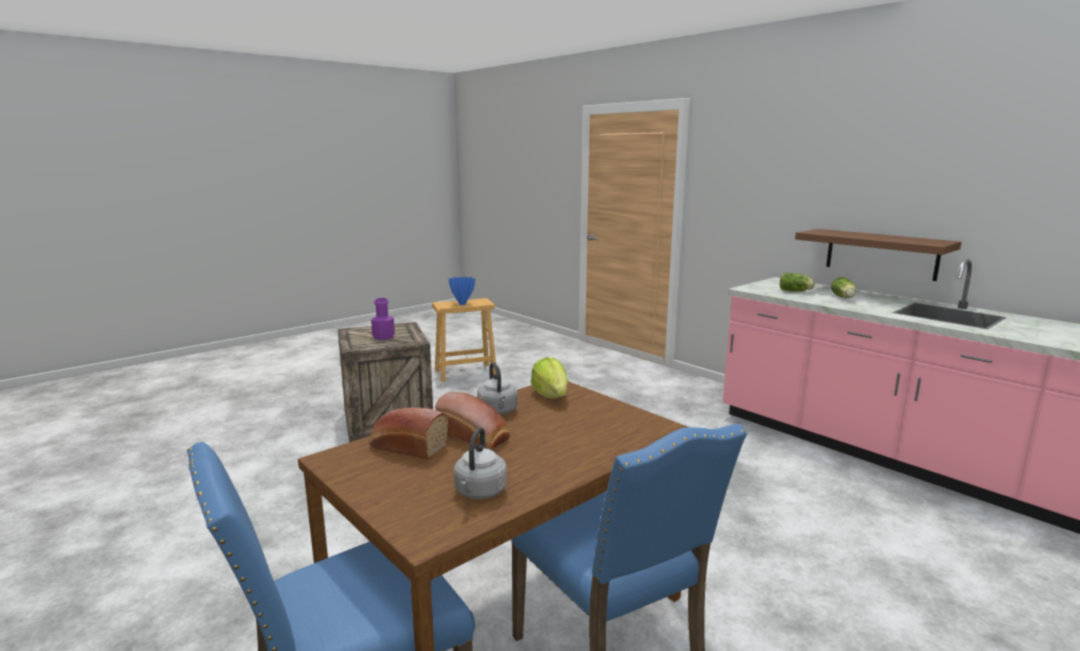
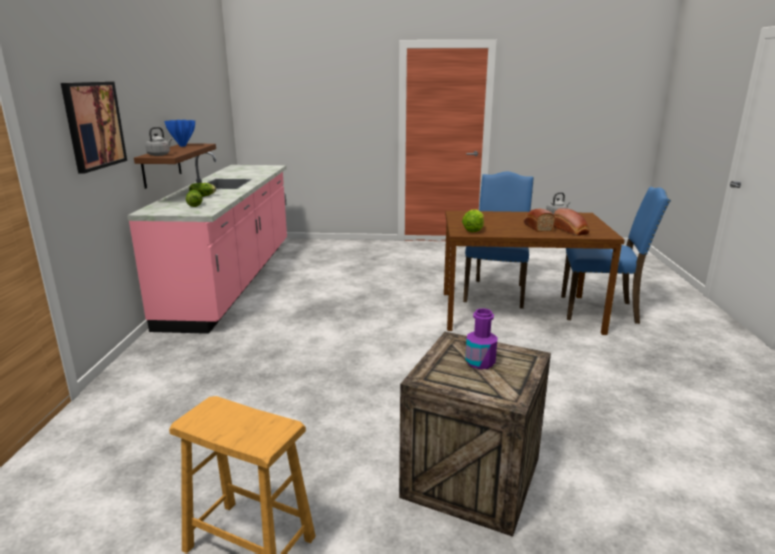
camera: 135 degrees left, 5 degrees up
(462, 304) = (245, 419): blue vase -> blue vase (182, 146)
(498, 412) = (512, 231): grey kettle -> grey kettle (160, 155)
(763, 186) = (94, 125): none -> picture

